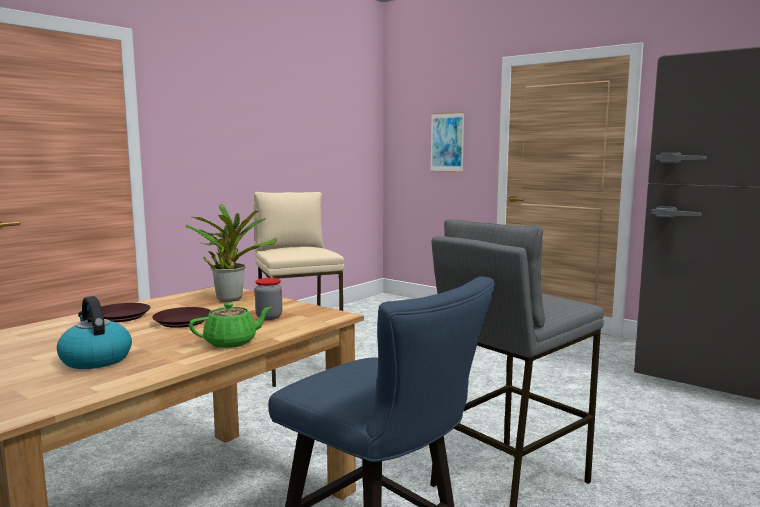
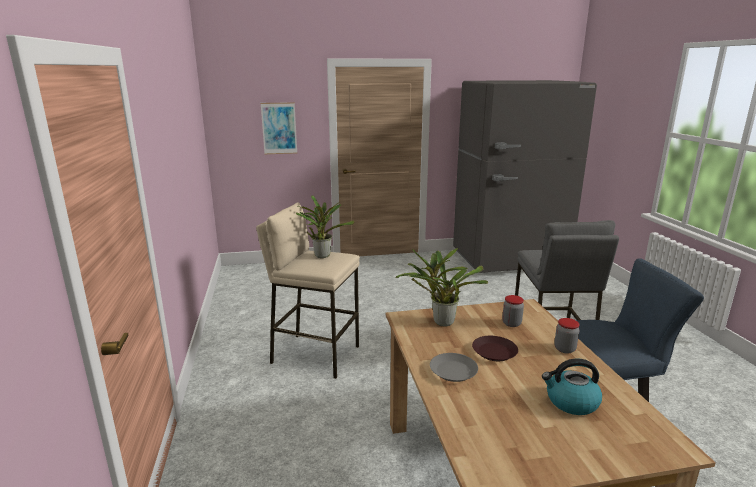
camera: 50 degrees left, 10 degrees up
(120, 317) = (453, 371): brown plate -> grey plate
(231, 342) = (564, 349): green teapot -> jar
(310, 248) = (322, 255): none -> potted plant

